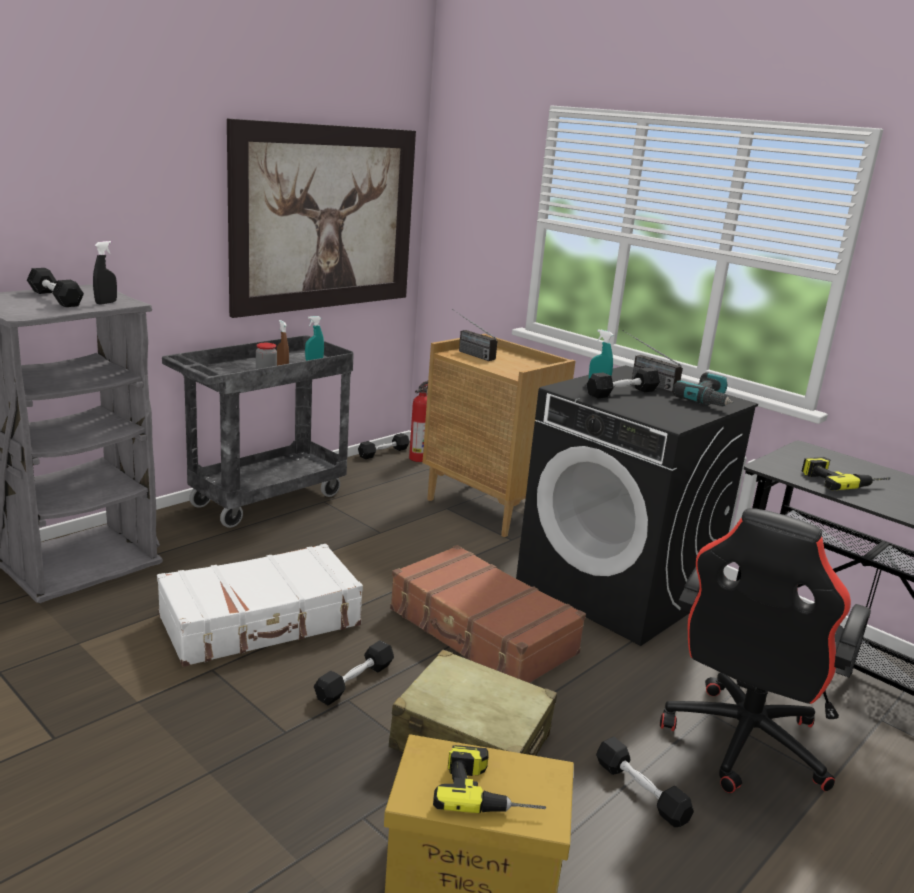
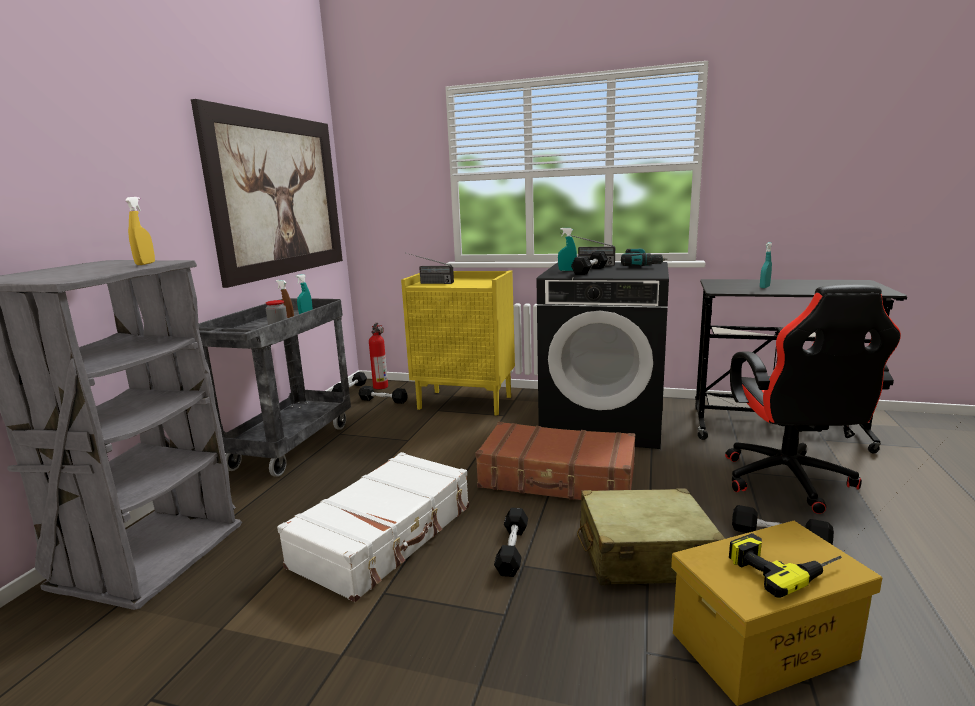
camera: 25 degrees left, 5 degrees down
(55, 298) = (79, 269): black dumbbell -> black dumbbell (383, 400)
(106, 303) = (145, 264): black spray bottle -> yellow spray bottle
(487, 509) = (465, 402): brown cabinet -> yellow cabinet
(842, 480) = (764, 287): power drill -> turquoise spray bottle

